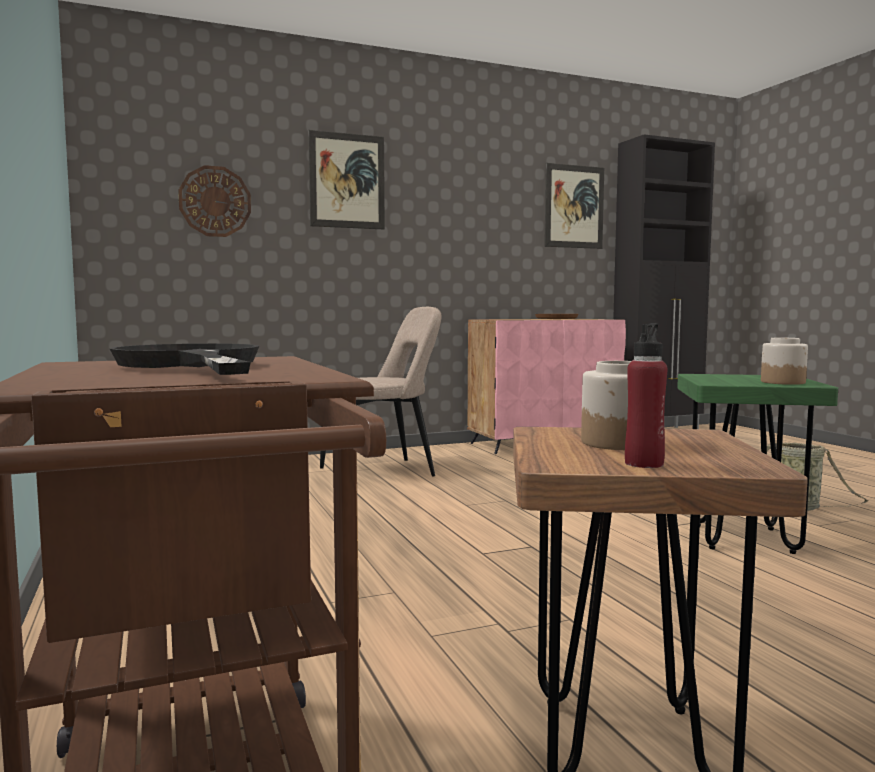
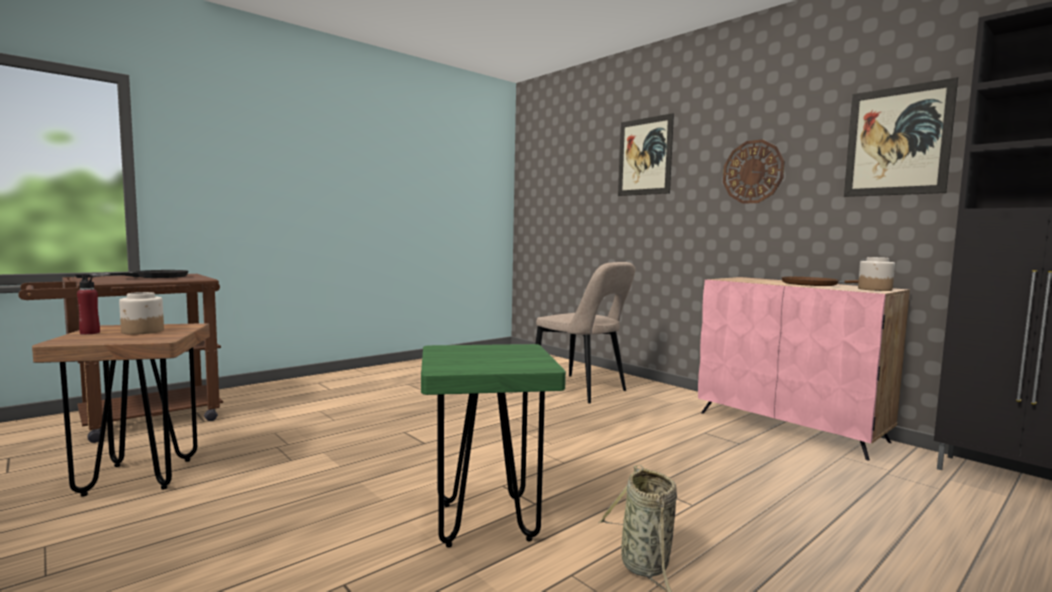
camera: 70 degrees right, 0 degrees up
(215, 201) = (569, 185): wall clock -> wall clock (753, 172)
(782, 382) = (463, 363): jar -> jar (875, 289)

